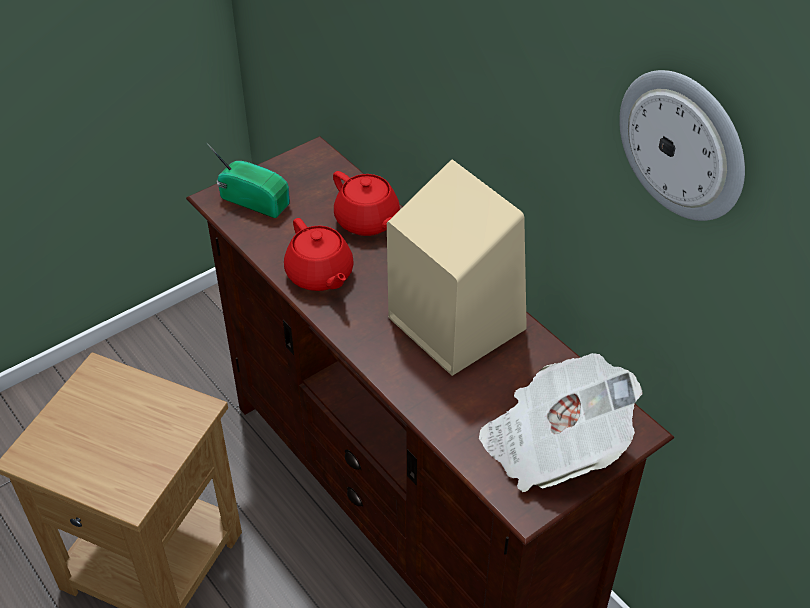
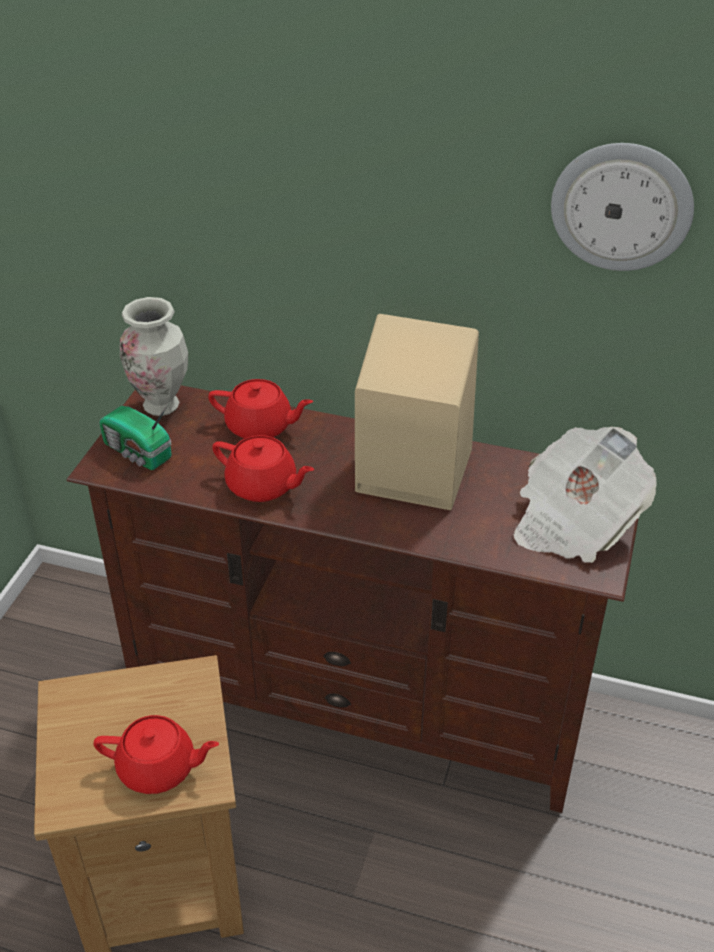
camera: 35 degrees left, 5 degrees down
(109, 468) = (158, 768): none -> red teapot
(254, 200) = (138, 453): radio -> radio turned 135 degrees counterclockwise
(309, 167) = (161, 406): none -> vase

